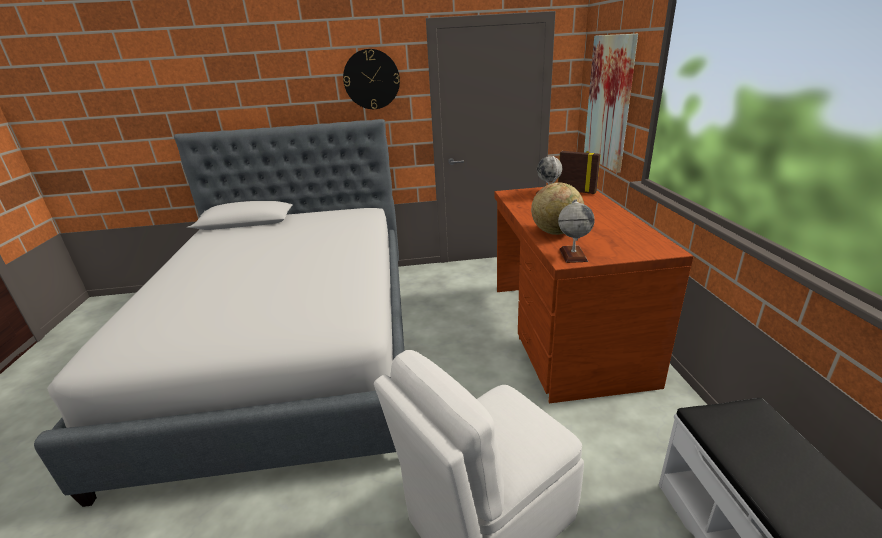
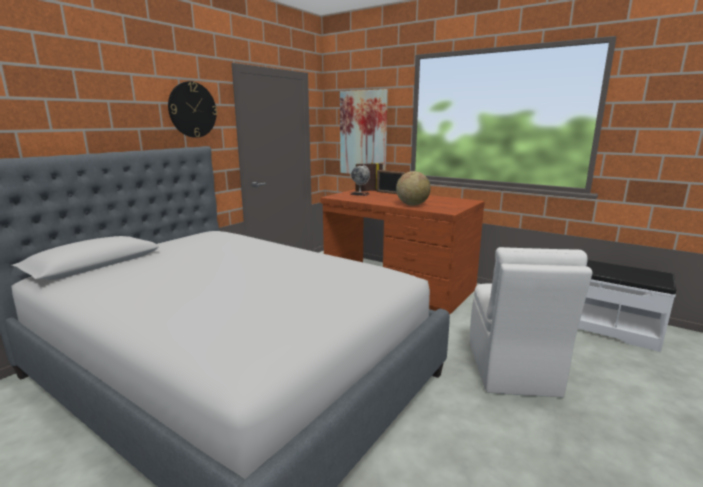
camera: 50 degrees left, 10 degrees down
(573, 255) = (446, 209): globe -> none
(590, 202) = (389, 193): none -> picture frame

